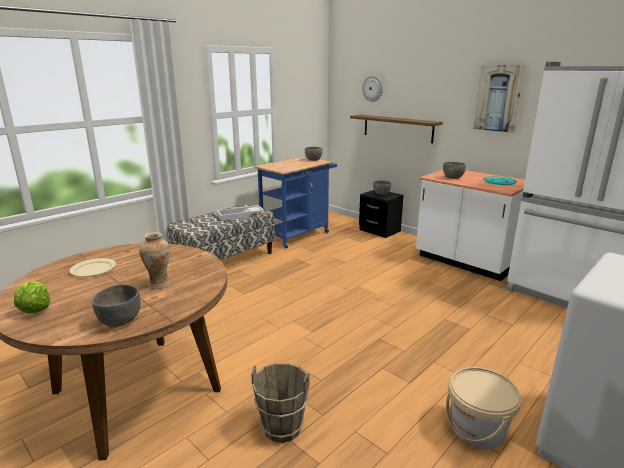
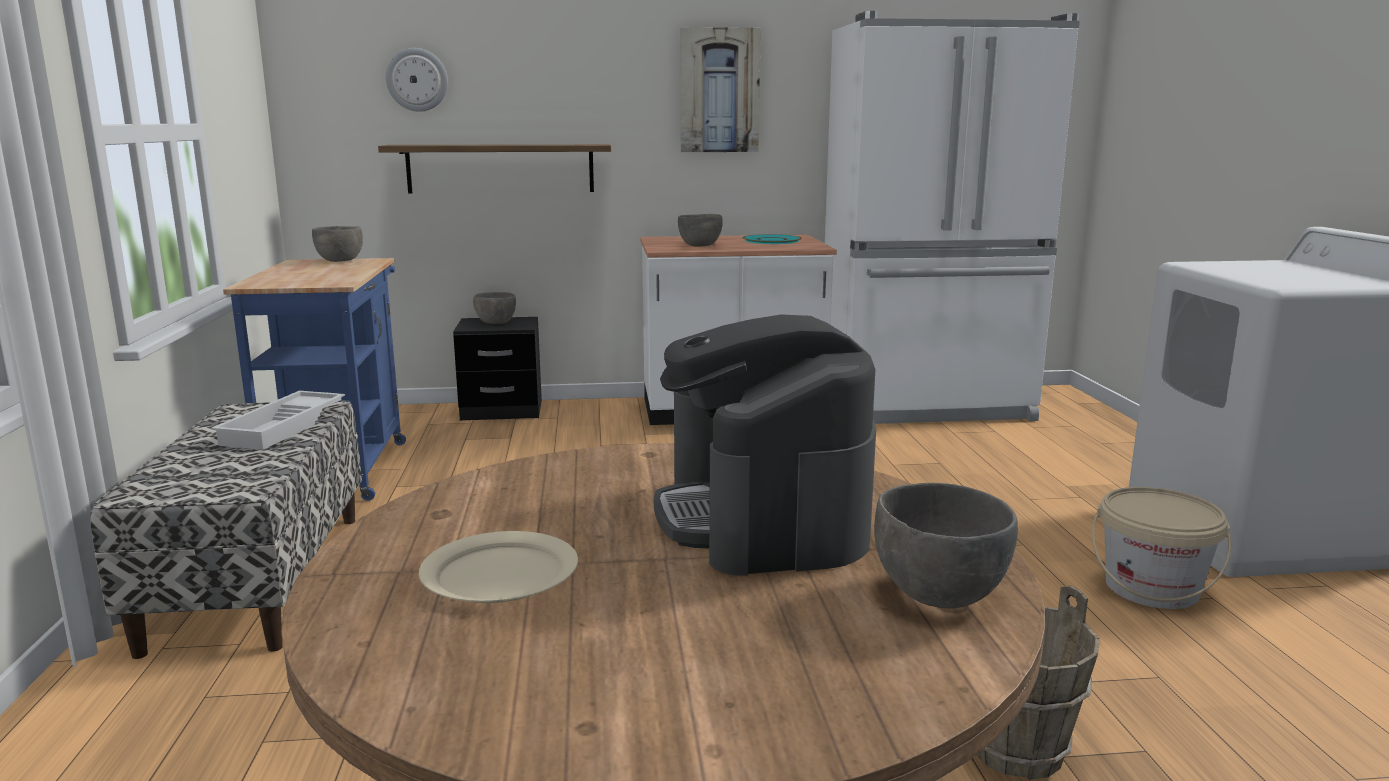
camera: 50 degrees left, 5 degrees down
(35, 309) = (689, 703): lettuce -> none
(159, 284) = (763, 518): vase -> coffee machine

